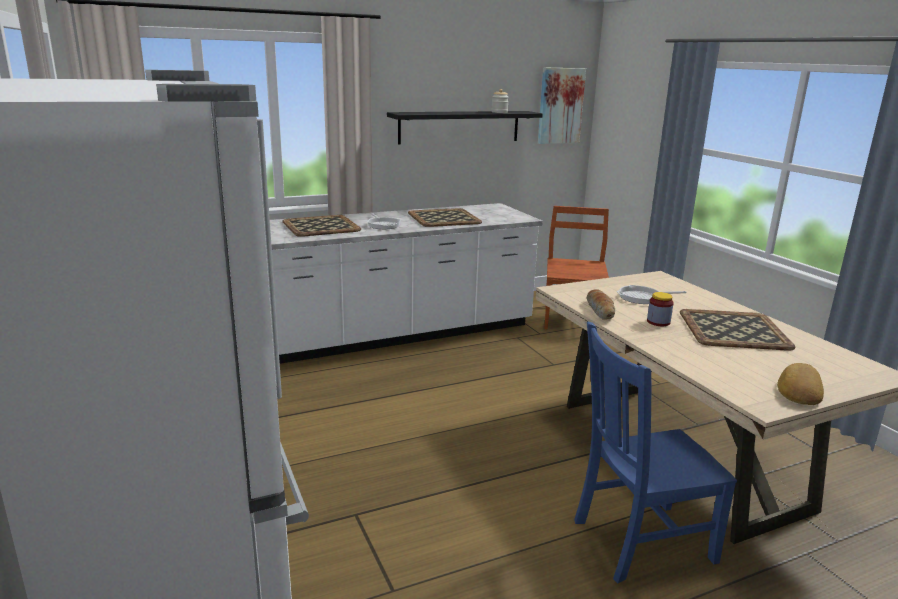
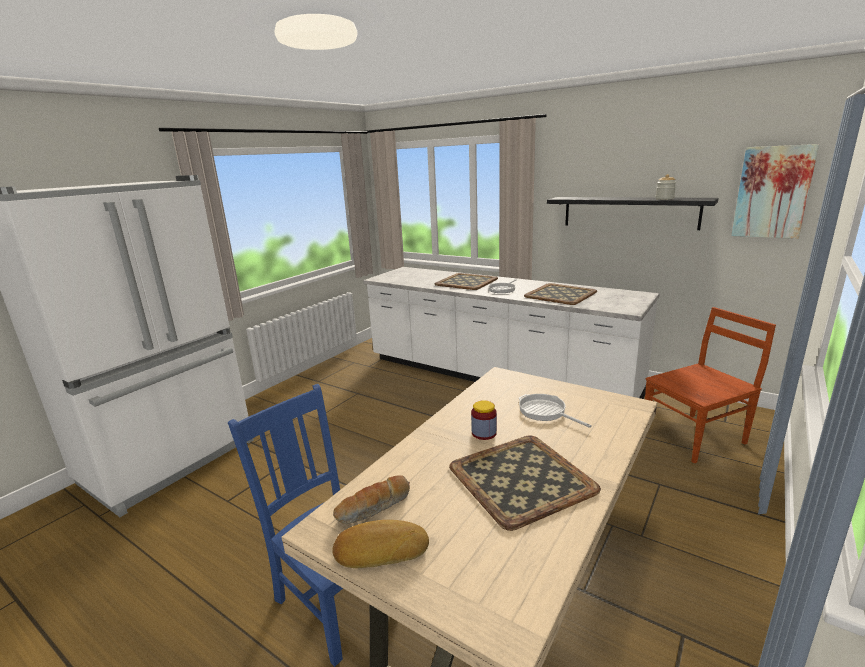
camera: 60 degrees right, 0 degrees up
(601, 311) = (474, 402): bread -> bread (374, 508)

